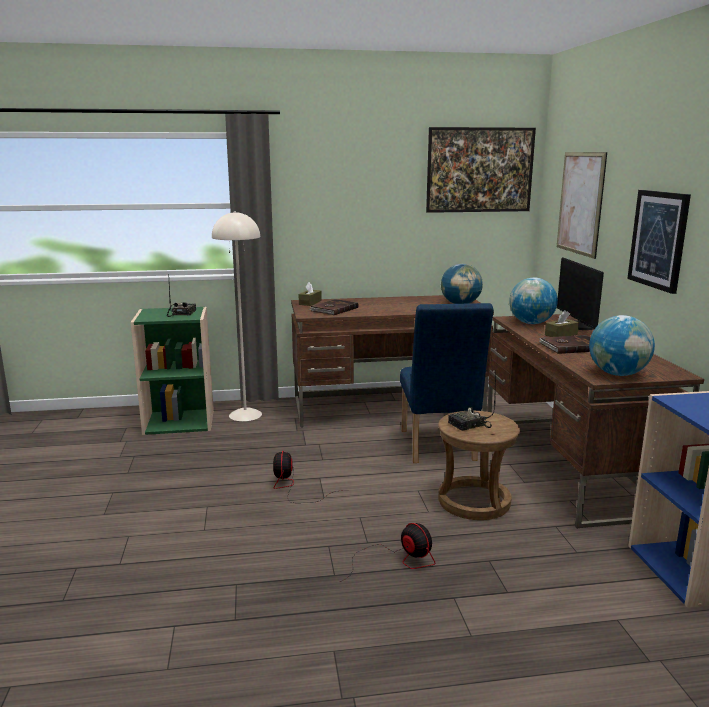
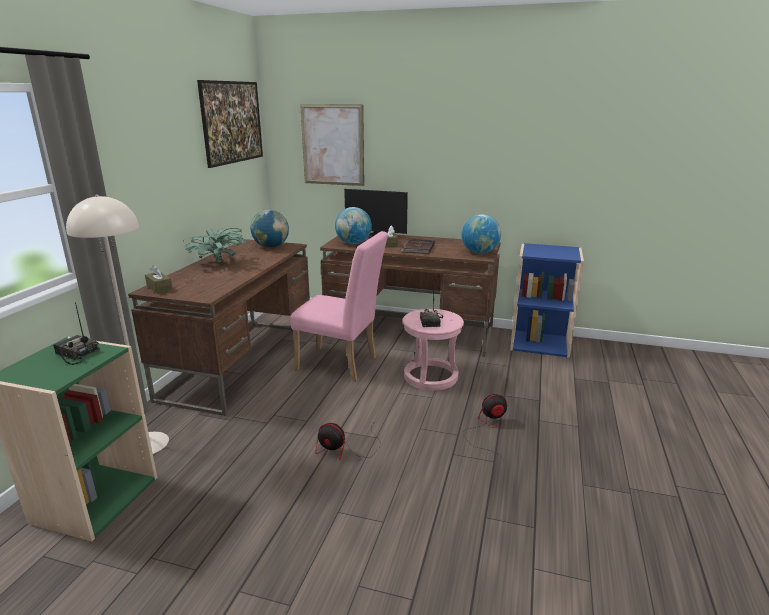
camera: 65 degrees left, 5 degrees up
(333, 309) = (205, 284): brown book -> none
(386, 302) = (218, 264): none -> potted plant
(438, 448) = (342, 365): blue chair -> pink chair
(473, 501) = (430, 377): brown stool -> pink stool
(658, 239) = (438, 164): picture -> none

